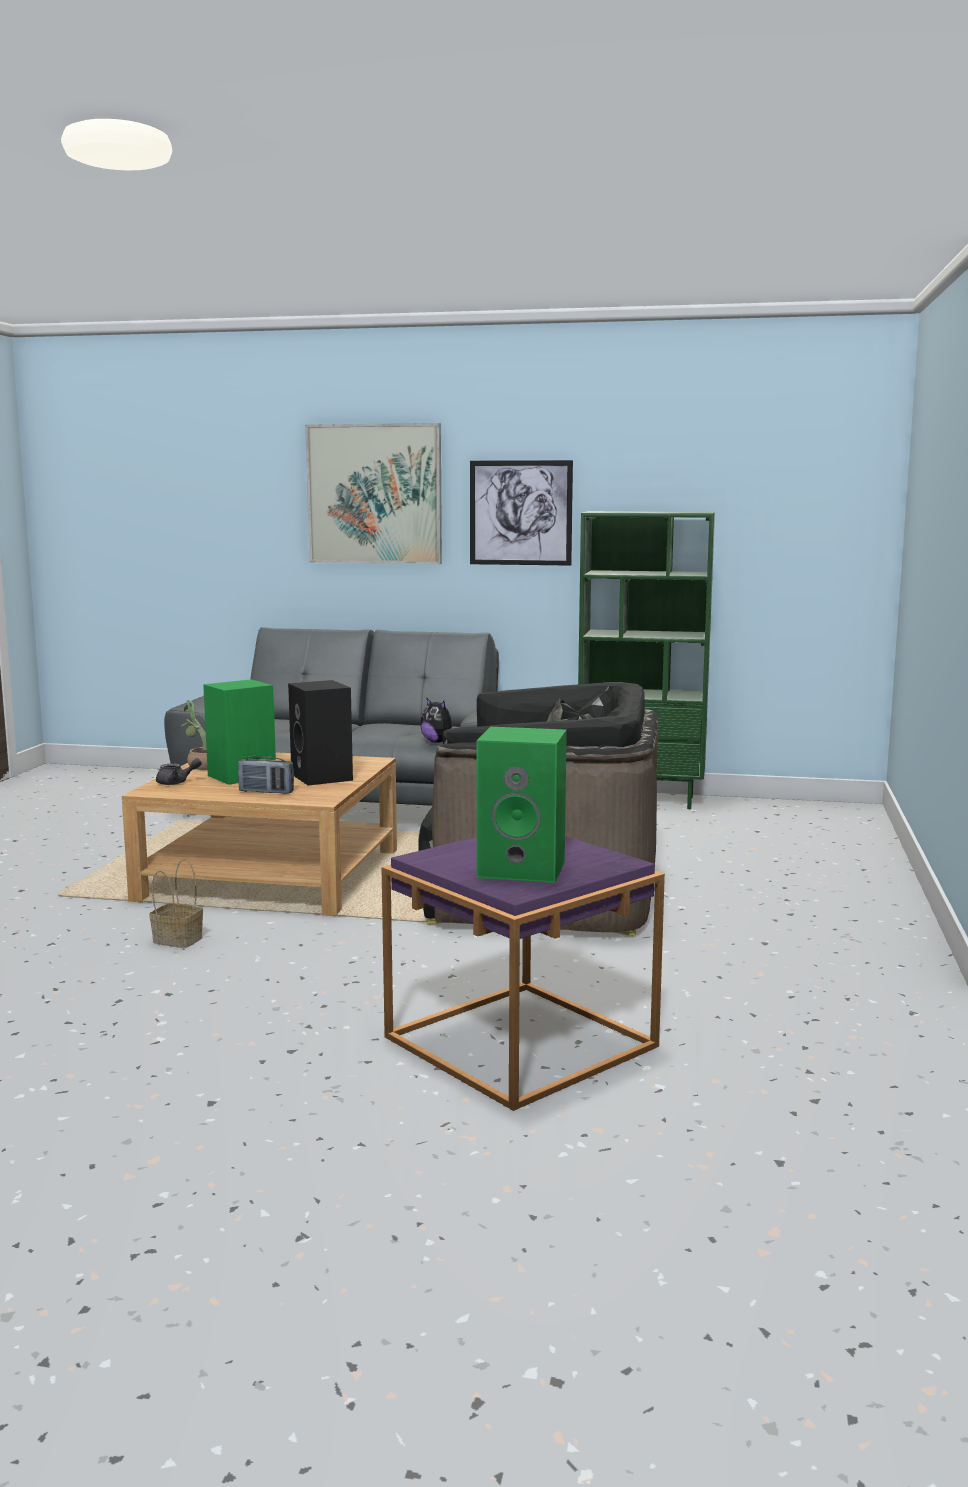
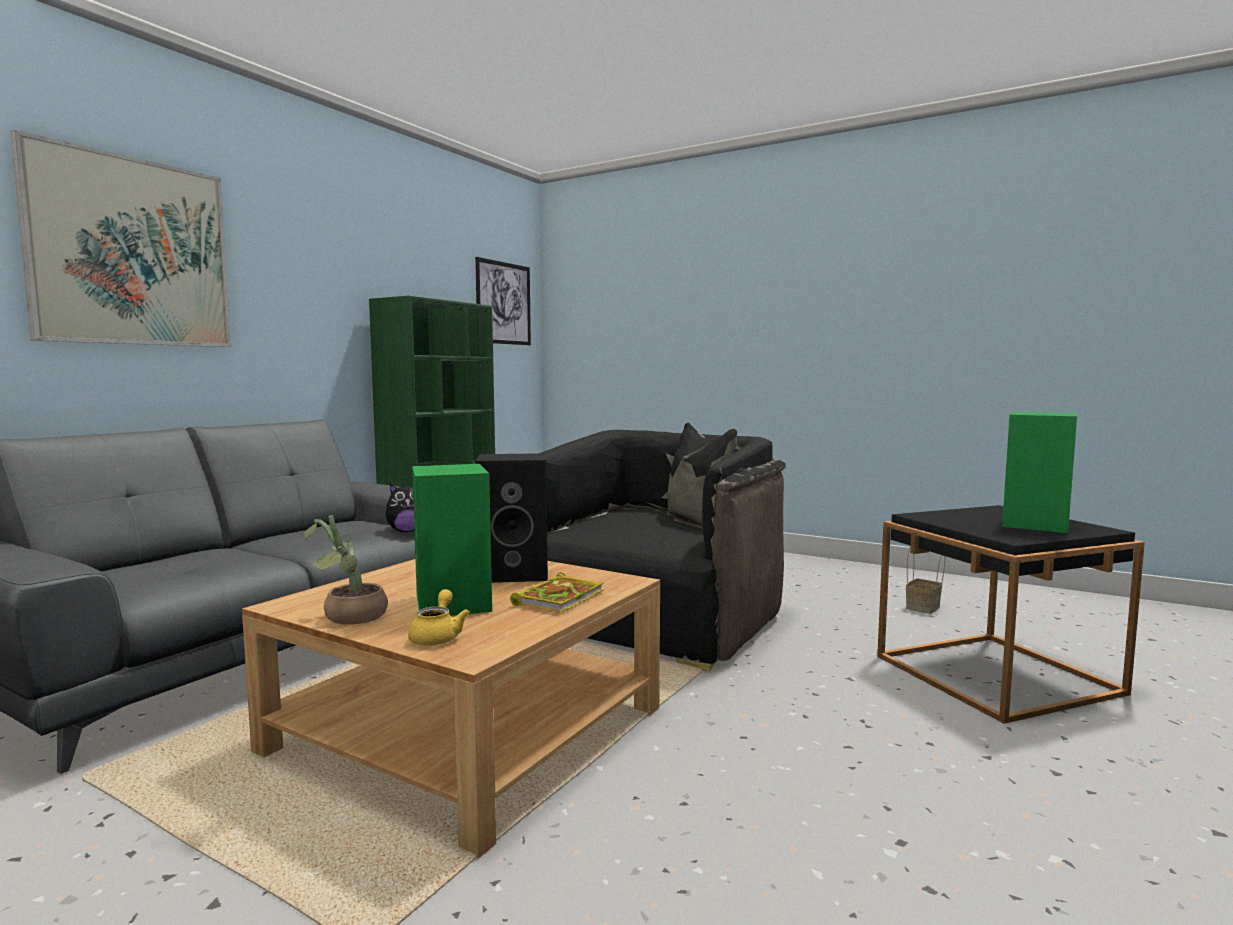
camera: 70 degrees left, 5 degrees down
(176, 782) = (438, 636): grey teapot -> yellow teapot
(176, 940) = (693, 822): basket -> basket (923, 608)
(266, 792) = (559, 598): radio -> book
(520, 513) = (307, 294): picture -> picture (503, 303)
(520, 1042) = (995, 674): purple side table -> black side table

